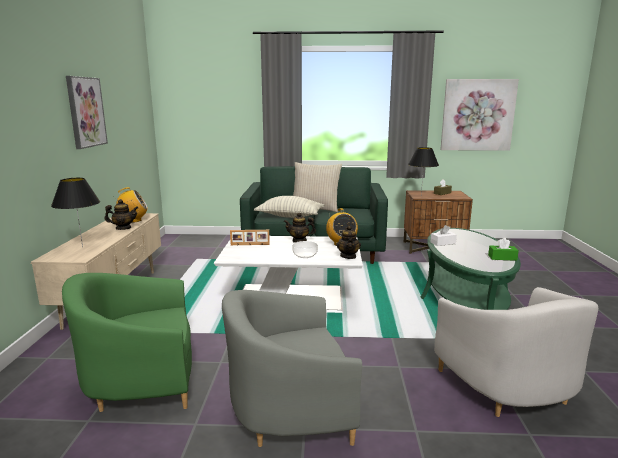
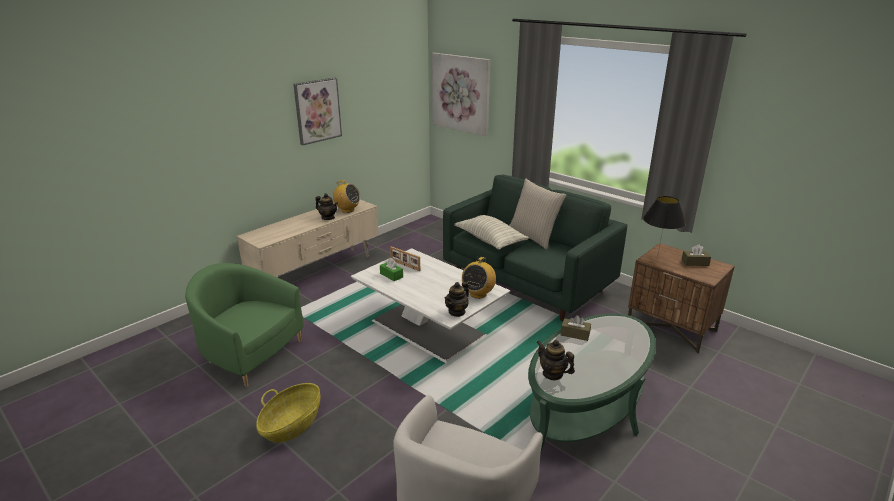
camera: 40 degrees right, 10 degrees up
(82, 247) = (277, 231): black table lamp -> none
(291, 411) = (292, 425): grey armchair -> basket
(299, 241) = (450, 275): teapot -> teapot (553, 374)
(305, 255) = (425, 295): bowl -> none
(443, 243) = (575, 334): white tissue box -> brown tissue box
(477, 115) = (792, 163): picture -> picture (460, 93)
(502, 258) = (597, 382): green tissue box -> green tissue box (391, 275)

